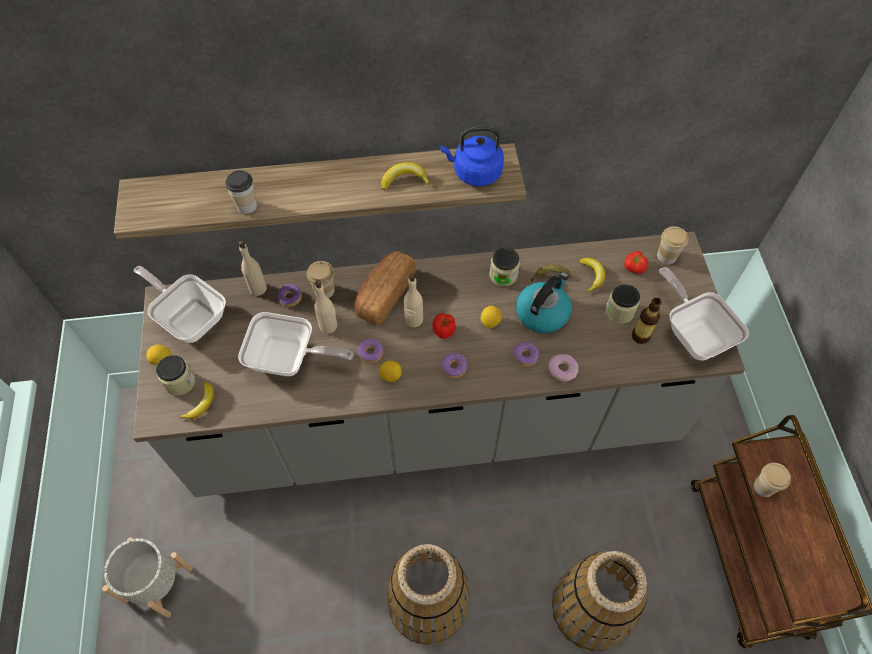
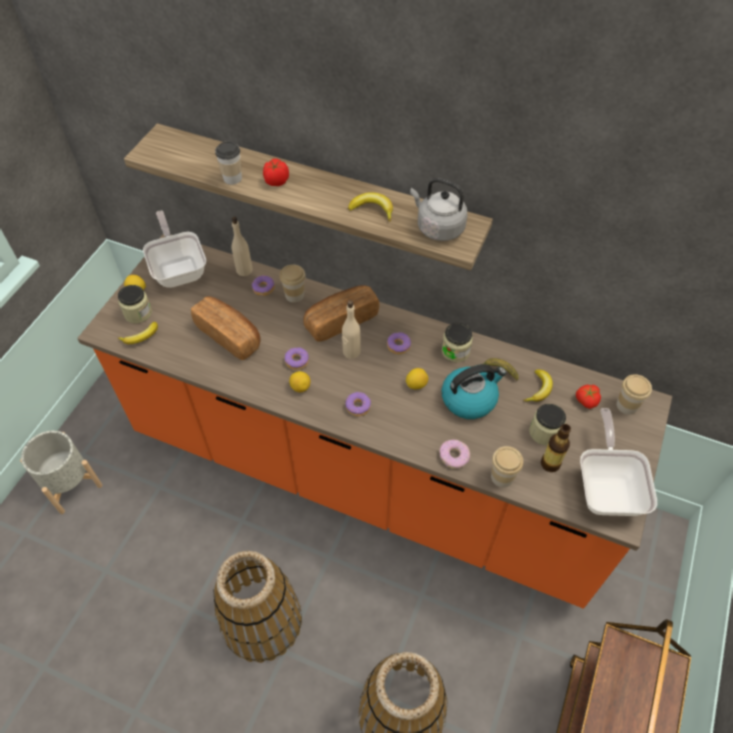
camera: 30 degrees right, 5 degrees down
(289, 359) = (229, 335): frying pan -> bread
(328, 326) = (278, 324): beige bottle -> none
(436, 420) = (366, 472): grey counter -> orange counter
(443, 331) = (370, 373): tomato -> tomato (276, 181)
(474, 172) = (438, 228): blue kettle -> grey kettle
(525, 356) = (428, 428): donut -> donut (398, 346)
(763, 487) = (611, 682): cup -> cup (502, 477)

